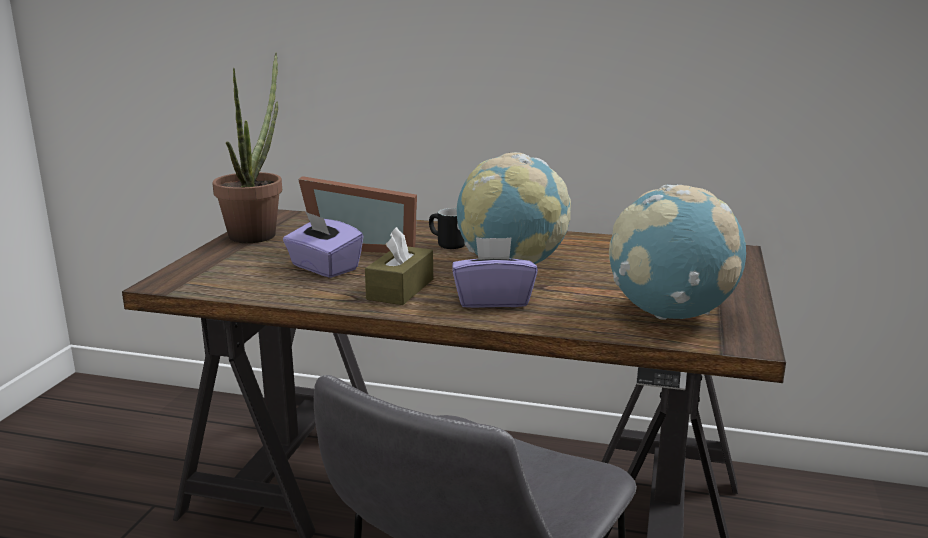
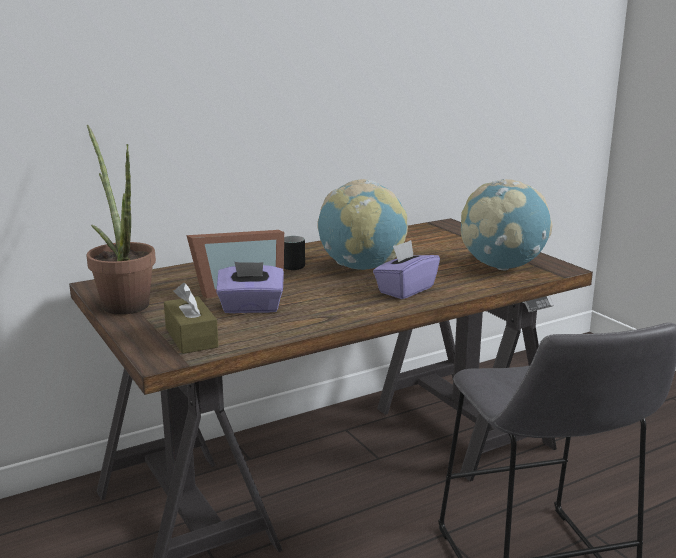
camera: 45 degrees left, 0 degrees up
(400, 289) = (339, 303): brown tissue box -> brown tissue box (191, 337)

